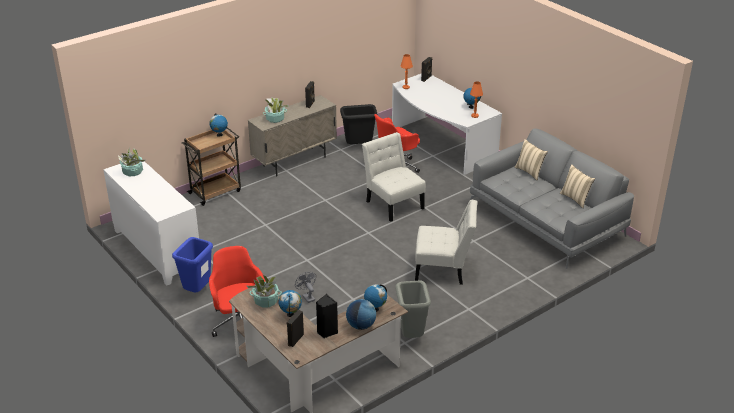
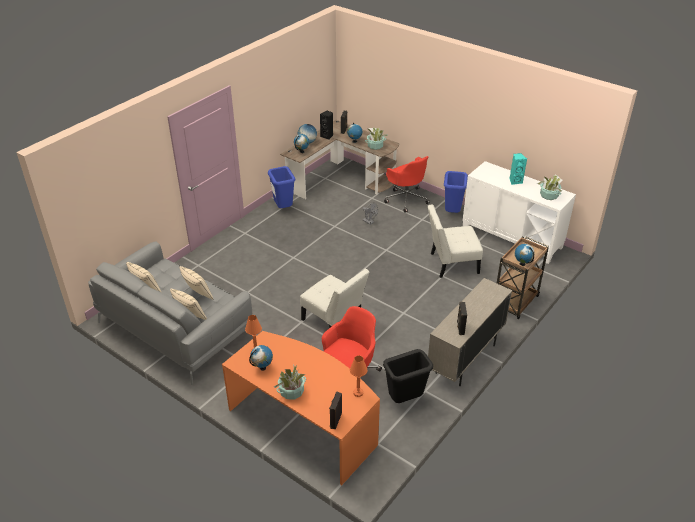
camera: 165 degrees right, 5 degrees up
(150, 192) = (515, 181): none -> turquoise speaker
(275, 119) = (483, 296): potted plant -> potted plant (291, 391)
(411, 337) = (283, 208): grey trash can -> blue trash can
(440, 145) = (304, 424): white desk -> orange desk
(444, 269) = (269, 260): white chair -> white chair (451, 263)
(523, 188) = (198, 295): none -> beige pillow

